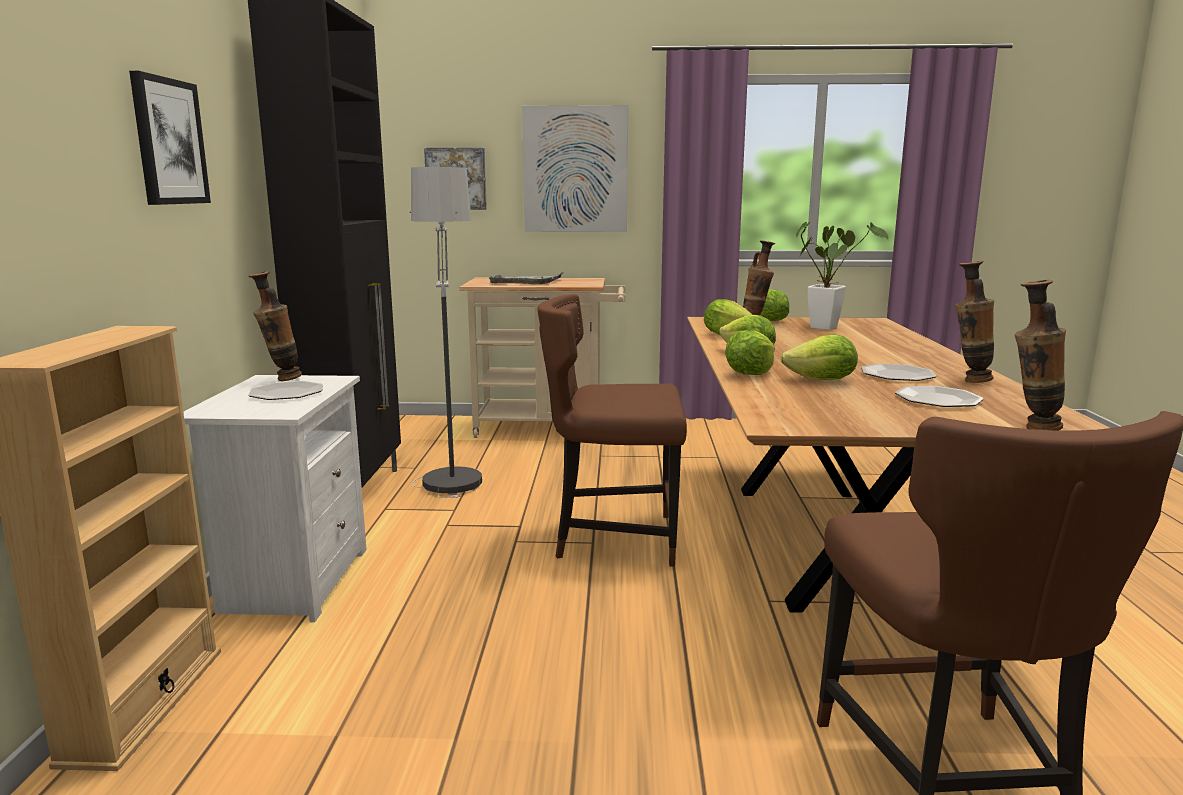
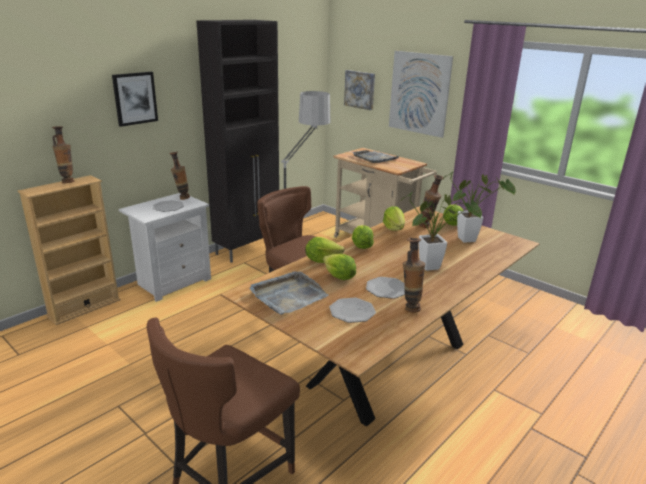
camera: 40 degrees right, 10 degrees up
(830, 409) = (288, 295): none -> grey tray
(871, 350) = (434, 266): none -> potted plant
(1031, 429) = (333, 346): vase -> vase (68, 182)

